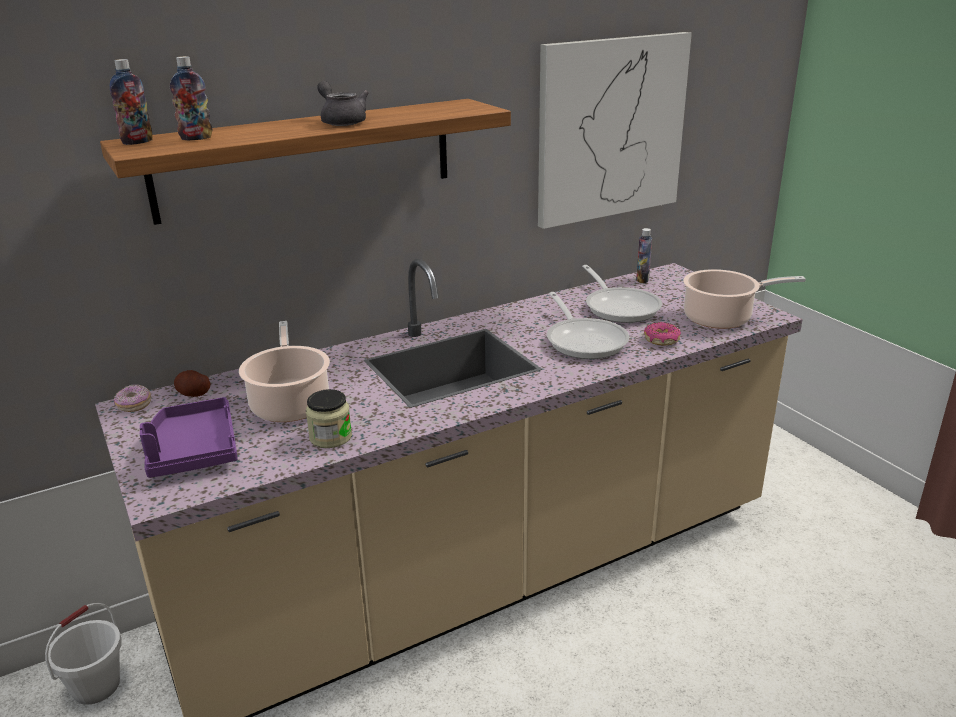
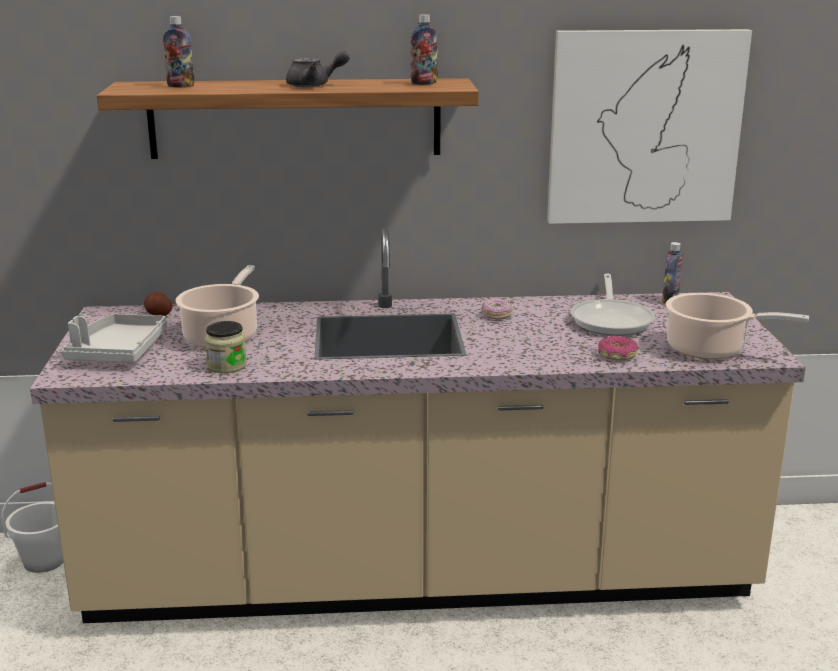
camera: 25 degrees right, 5 degrees down
(134, 405) = (109, 313): donut -> donut (496, 315)
(137, 142) = (136, 85): bottle -> bottle (424, 83)
(192, 450) = (118, 352): purple tray -> grey tray
(342, 121) = (314, 85): grey teapot -> grey teapot turned 90 degrees clockwise
(584, 340) = (537, 340): frying pan -> none

